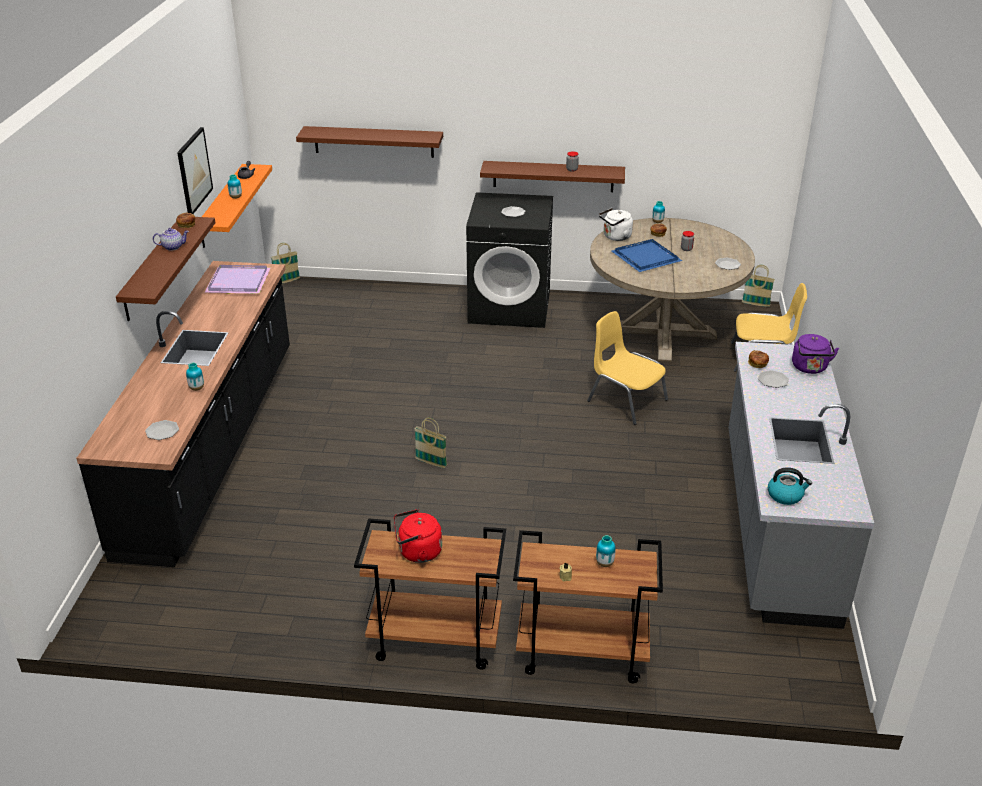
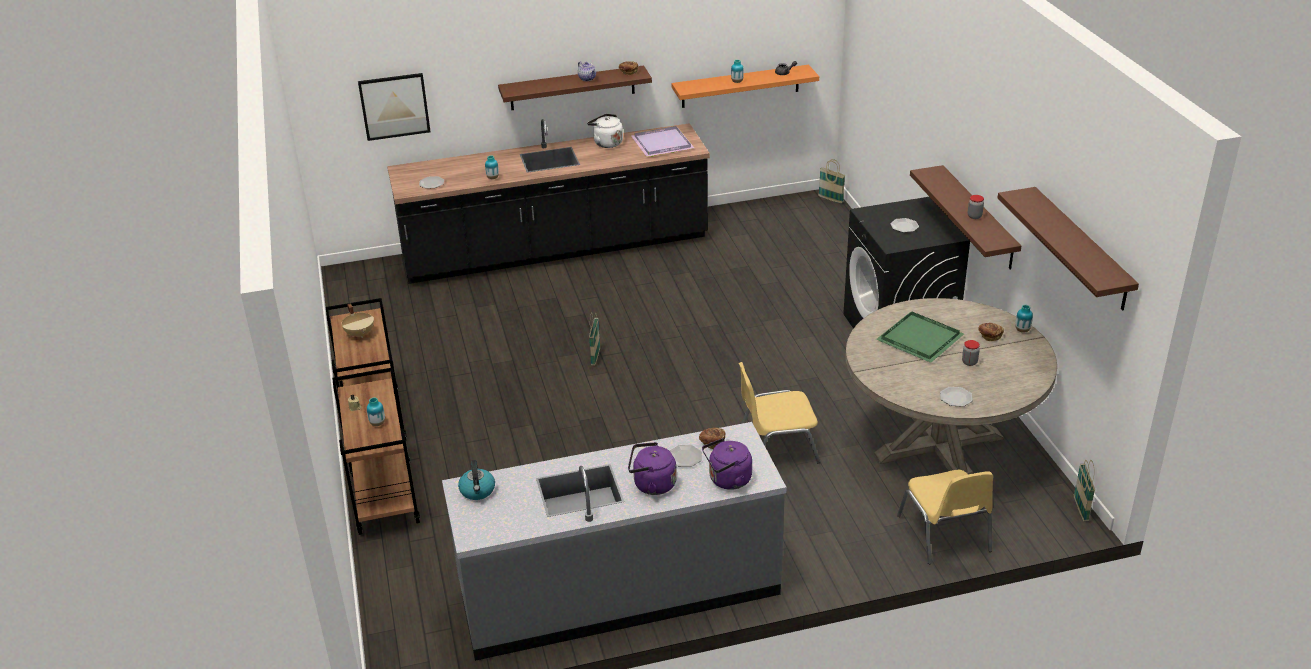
camera: 70 degrees right, 0 degrees up
(194, 171) = (689, 38): picture -> picture (394, 106)
(373, 142) = (892, 97): brown shelf -> brown shelf (1081, 249)
(417, 552) = (360, 334): red kettle -> beige cooking pot
(615, 237) = (952, 310): white kettle -> white kettle (606, 143)
(626, 400) = (776, 447): yellow chair -> yellow chair turned 120 degrees counterclockwise
(647, 258) = (920, 340): blue tray -> green tray
(805, 403) = (651, 485): none -> purple kettle

